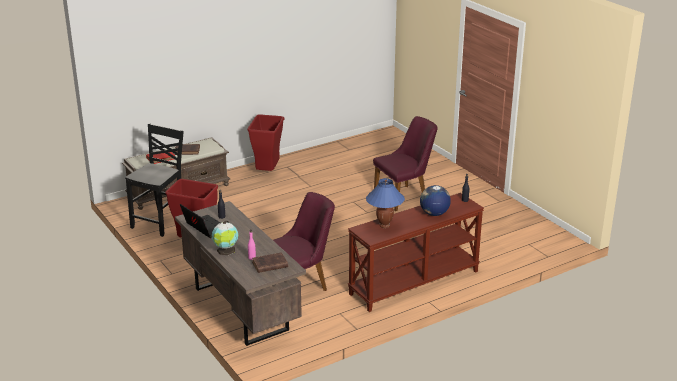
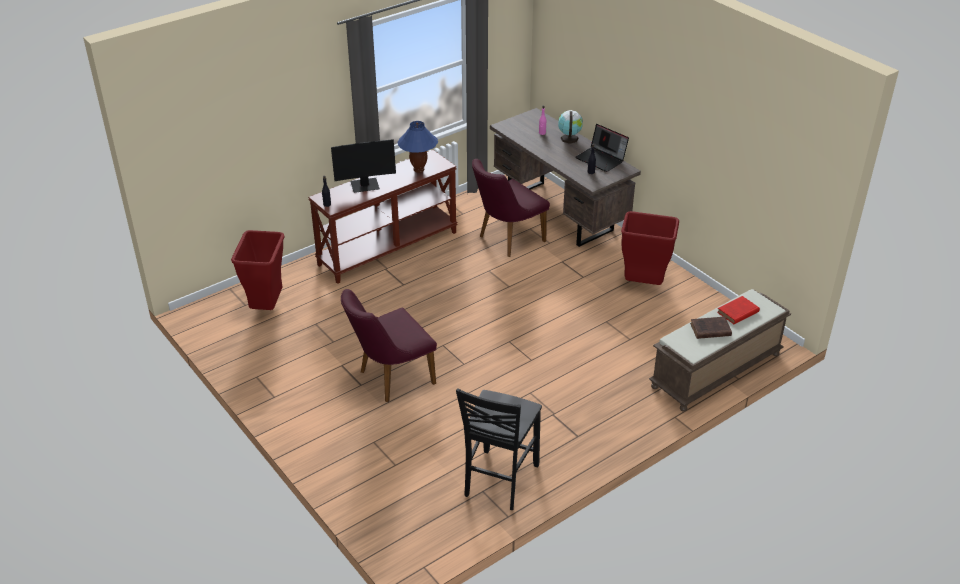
camera: 175 degrees right, 10 degrees up
(160, 222) = (704, 313): black chair -> black chair (499, 481)
(268, 172) = (603, 420): red trash can -> red trash can (266, 307)
(269, 265) = (524, 127): brown book -> none
(434, 214) = (365, 186): globe -> monitor

